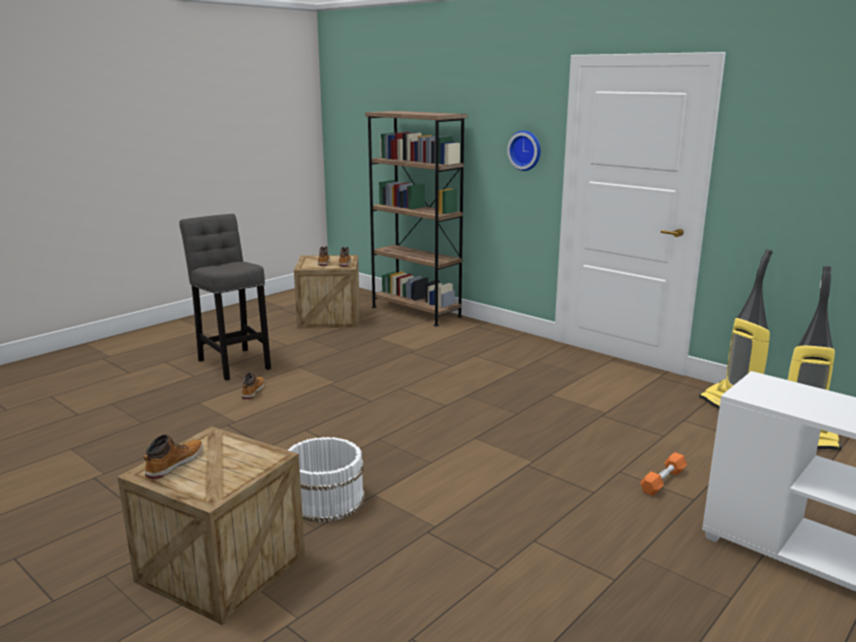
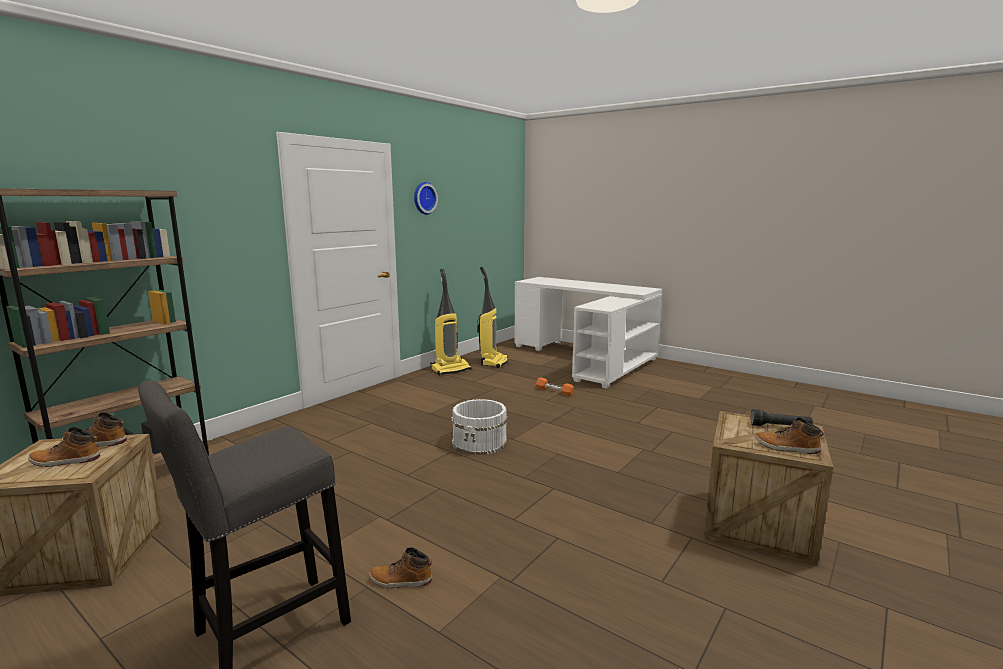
camera: 95 degrees left, 5 degrees down
(226, 478) = (780, 427): none -> black flashlight
(324, 500) = (637, 492): white bucket -> white bucket (480, 442)
(526, 150) = (241, 229): wall clock -> wall clock (423, 198)

